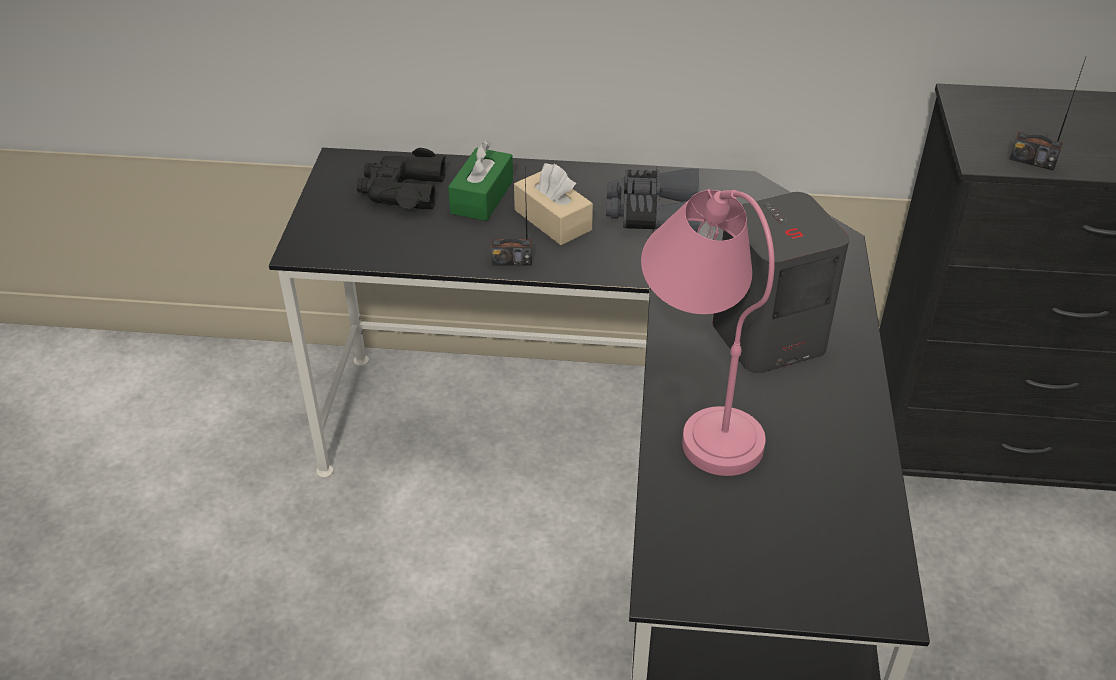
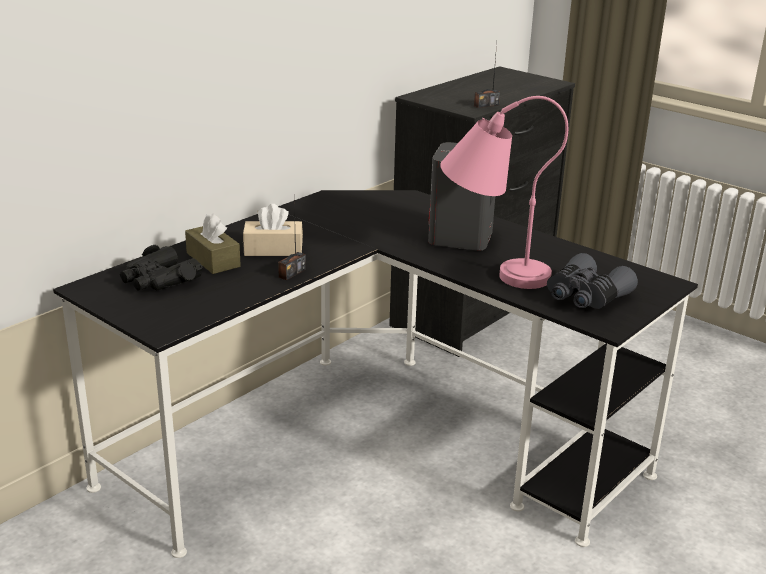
camera: 55 degrees left, 15 degrees down
(482, 197) = (213, 260): green tissue box -> brown tissue box
(653, 215) = (315, 225): grey binoculars -> grey binoculars (585, 296)

